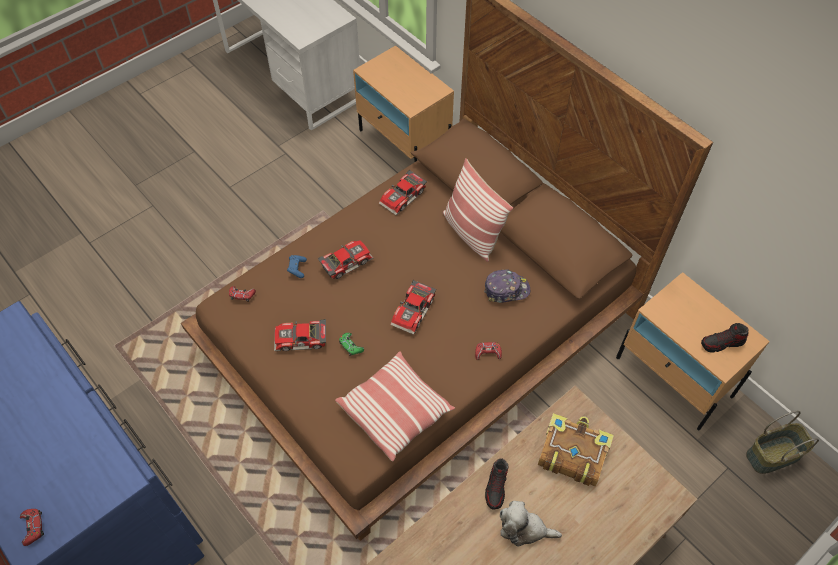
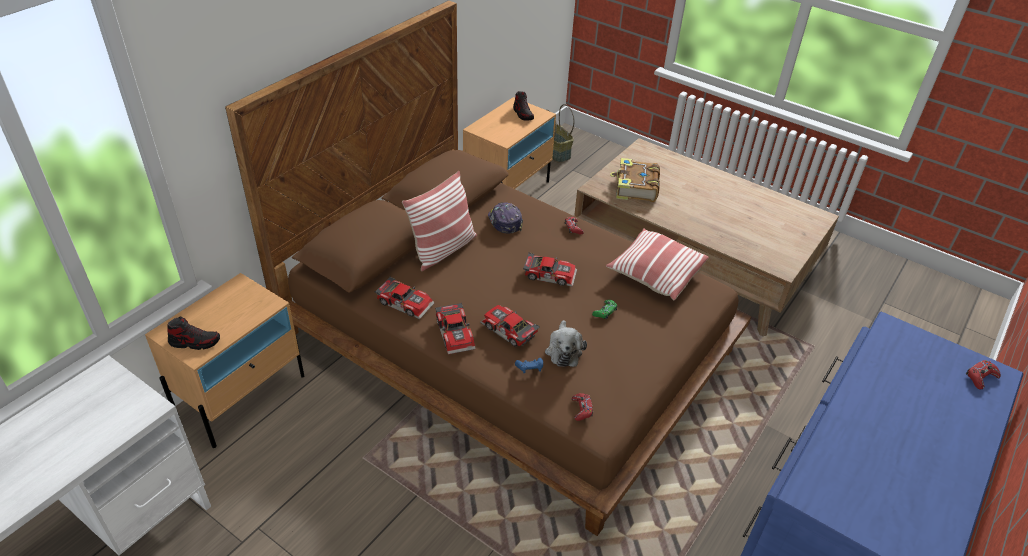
camera: 105 degrees left, 15 degrees down
(301, 340) = (615, 349): toy car -> toy car (456, 333)
(496, 487) = (682, 221): shoe -> shoe (195, 342)
(524, 528) = (705, 206): plush toy -> plush toy (563, 350)

